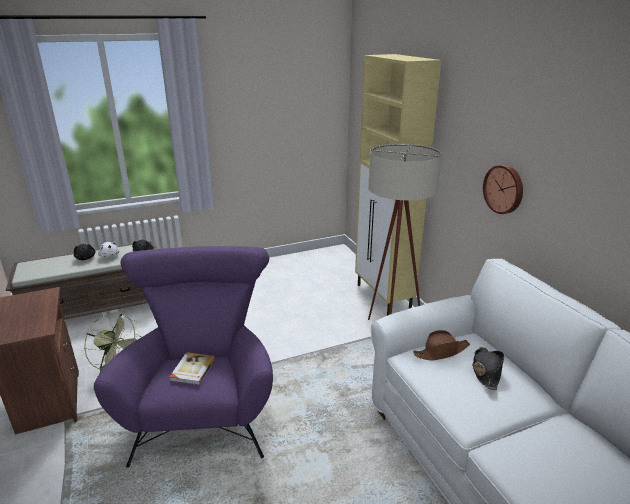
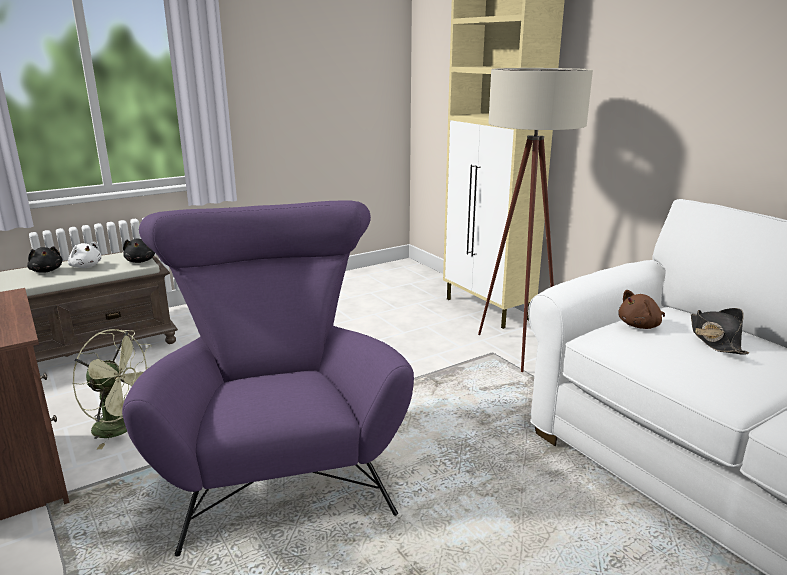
camera: 10 degrees left, 5 degrees down
(192, 370) = (272, 387): book -> none
(441, 352) = (640, 325): brown hat -> brown plush toy
(504, 189) = (681, 109): wall clock -> none

